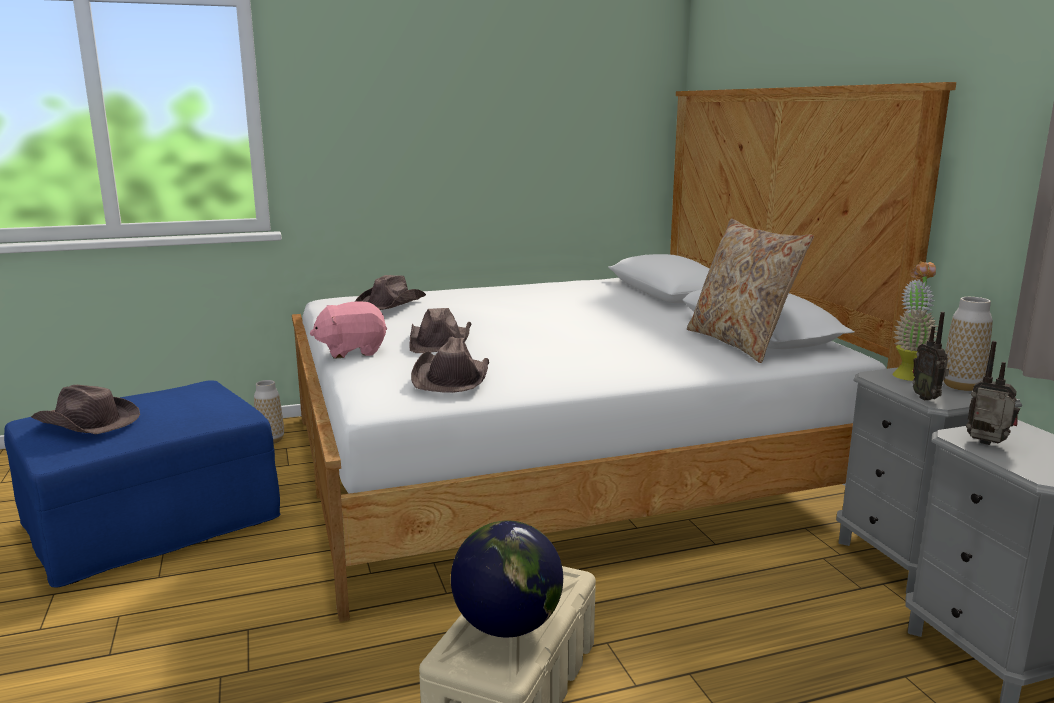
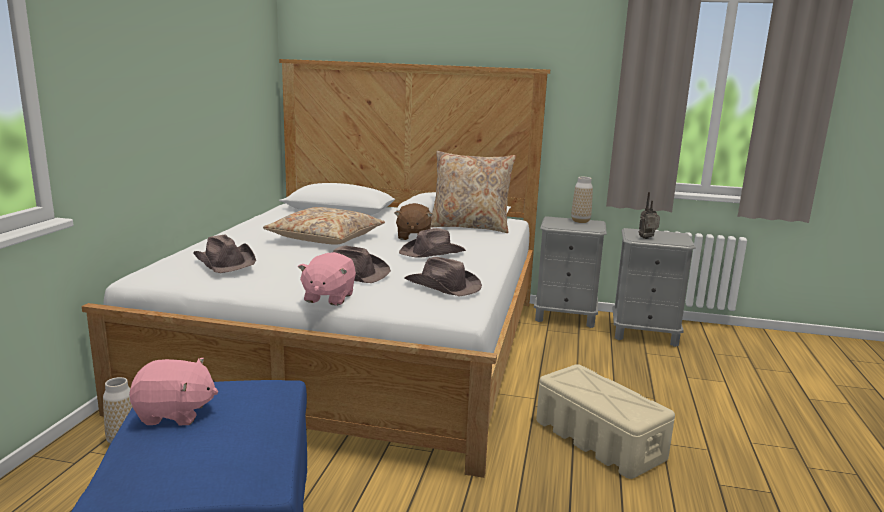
camera: 60 degrees left, 0 degrees up
(87, 422) = (210, 451): brown hat -> brown hat (433, 252)
(148, 396) = (175, 414): none -> pink plush toy
(507, 626) = (615, 397): globe -> none
(540, 310) = (326, 238): none -> beige pillow
(627, 332) = (413, 236): none -> brown plush toy
(908, 374) = (555, 221): potted plant -> none
(927, 398) = (588, 229): radio -> none

